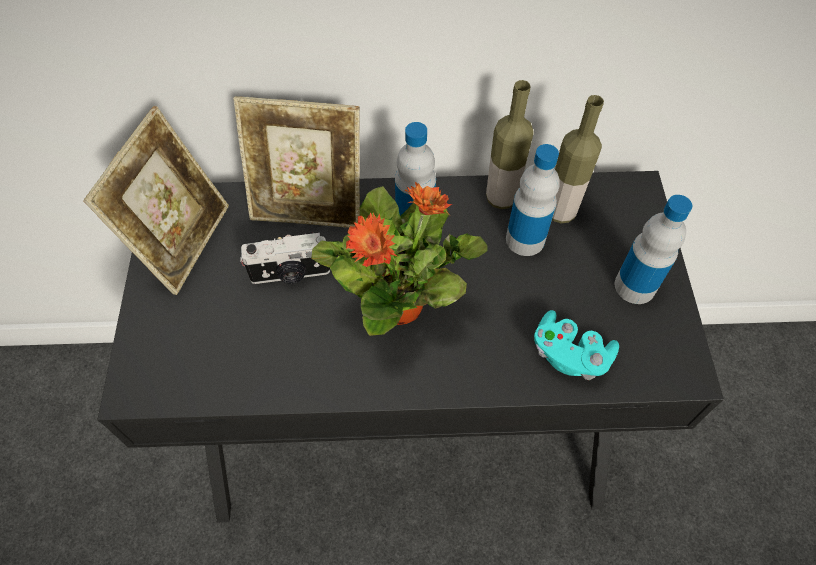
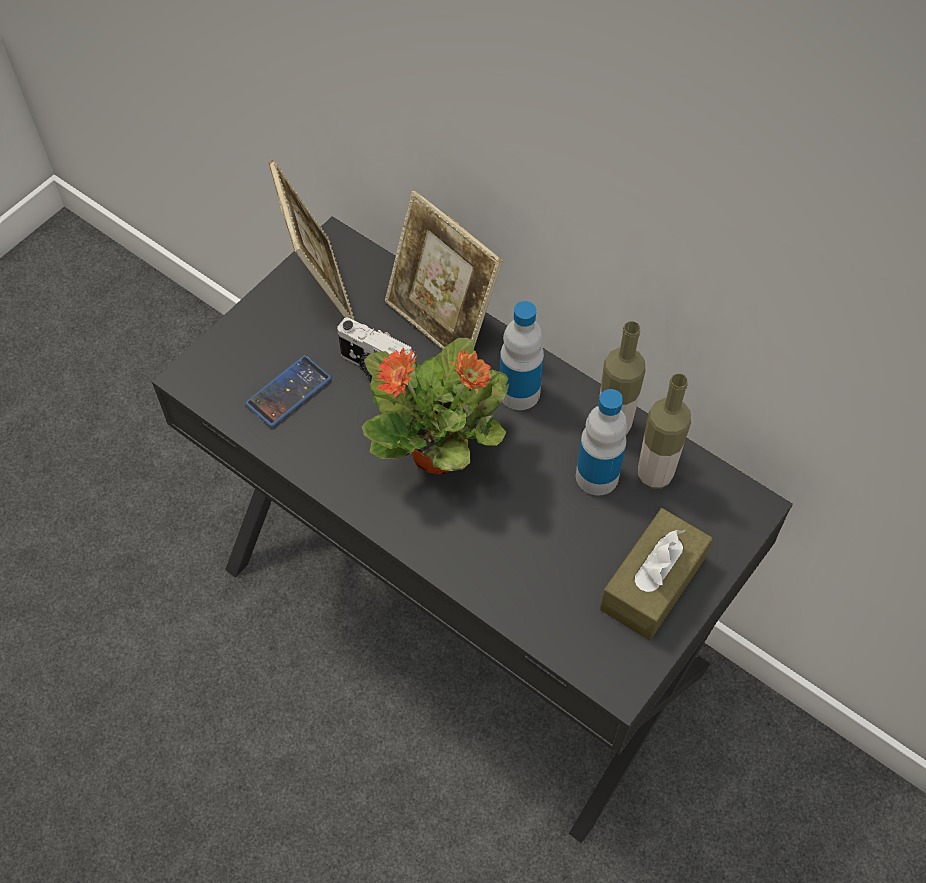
camera: 40 degrees right, 0 degrees up
(184, 242) = (319, 286): picture frame -> picture frame turned 75 degrees counterclockwise
(234, 341) = (289, 392): none -> phone
(569, 354) = (535, 593): turquoise game controller -> none
(635, 286) = (652, 584): bottle -> brown tissue box

